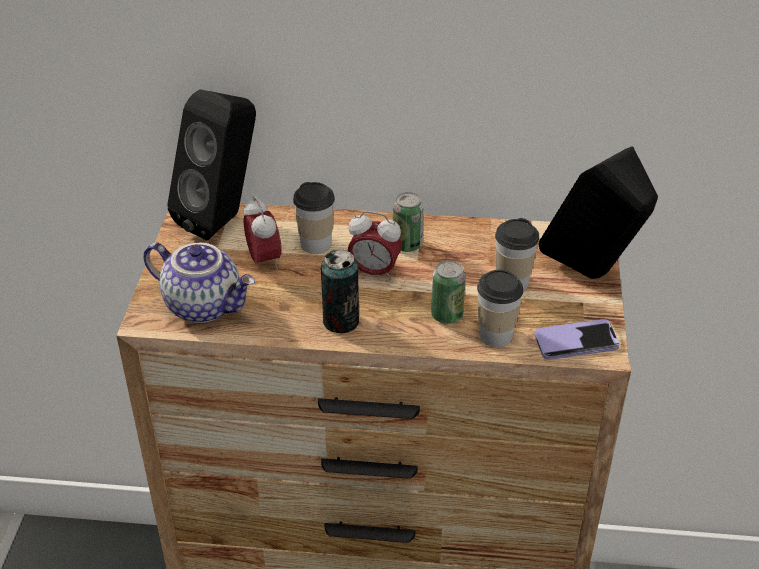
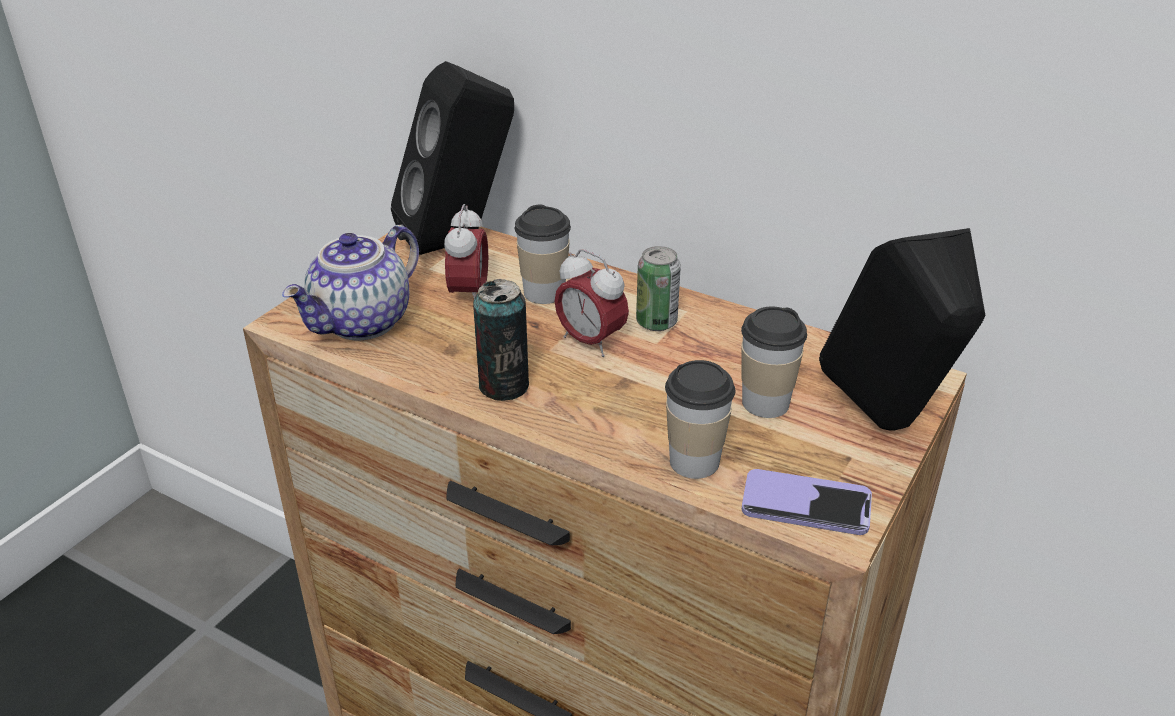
camera: 25 degrees right, 5 degrees down
(205, 305) = (363, 323): teapot -> teapot turned 75 degrees clockwise
(447, 315) = (645, 418): can -> none

